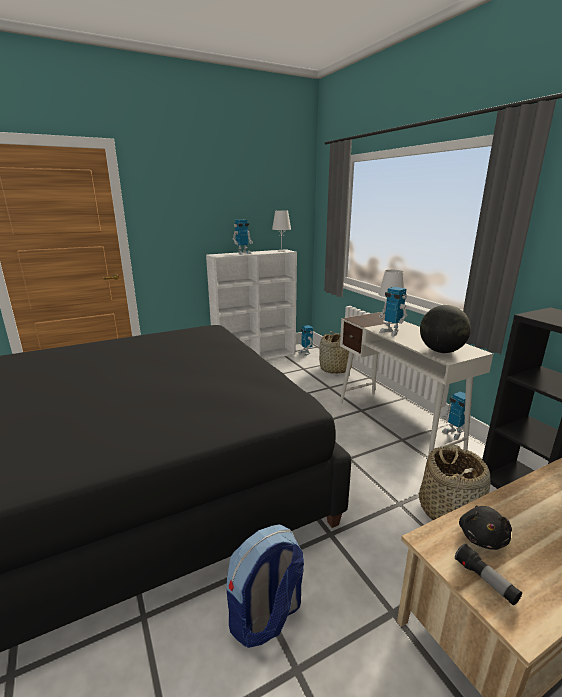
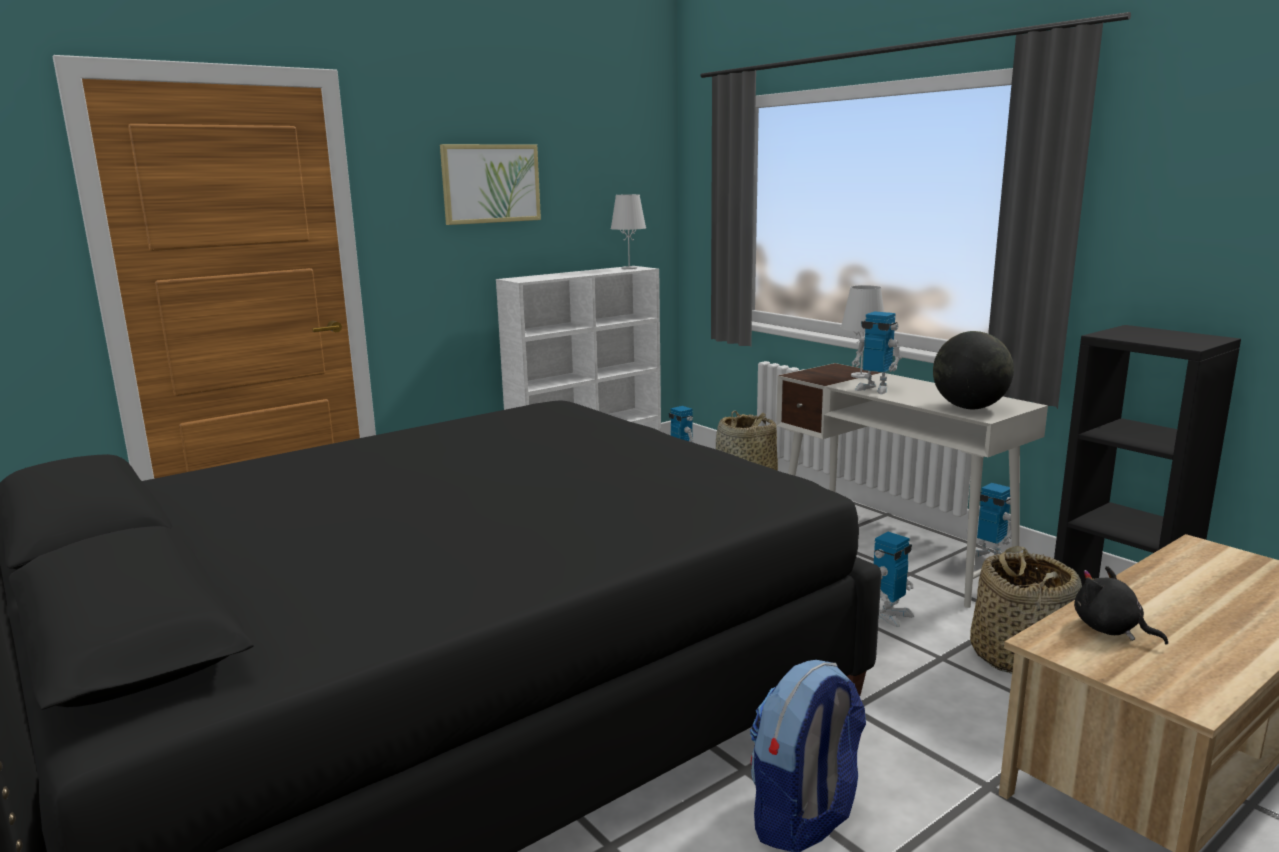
camera: 10 degrees left, 5 degrees down
(204, 203) = (491, 183): none -> picture
(243, 253) = (564, 274): toy robot -> toy robot (891, 615)
(482, 537) = (1110, 630): black plush toy -> black plush toy turned 135 degrees clockwise
(485, 581) = (1133, 669): flashlight -> none

